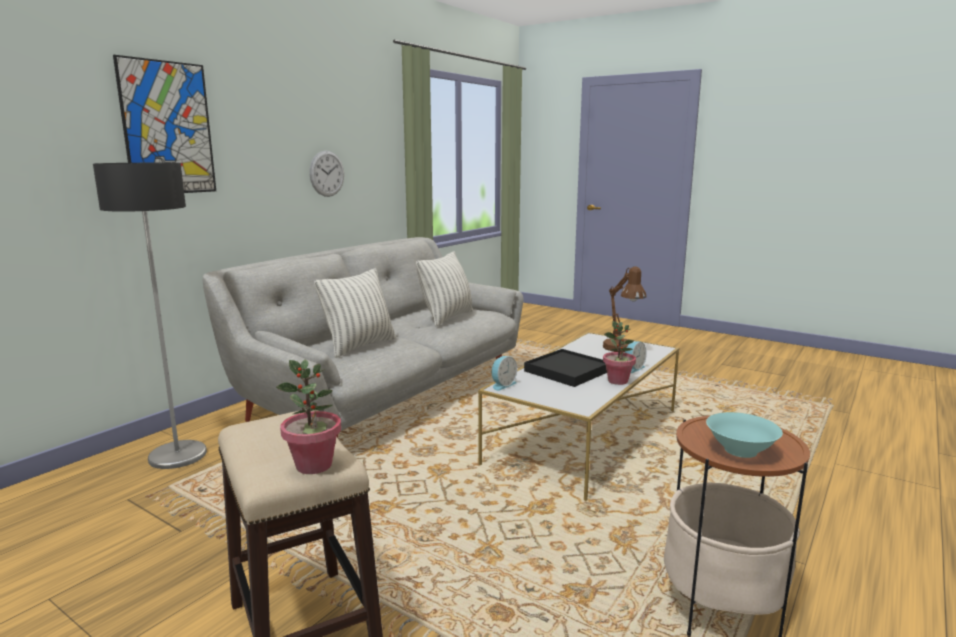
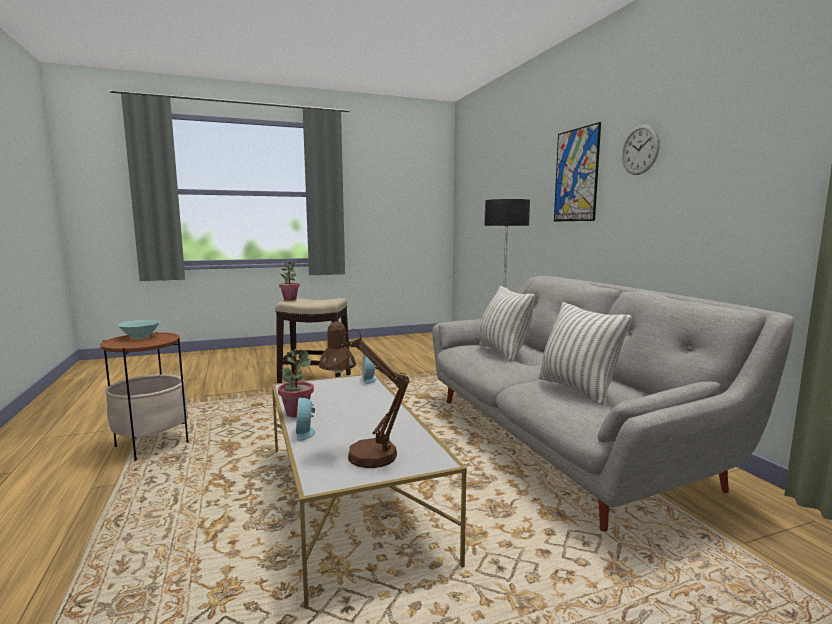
camera: 125 degrees right, 5 degrees down
(327, 173) = (701, 205): wall clock -> wall clock (640, 150)
(567, 371) = (355, 405): black tray -> none

